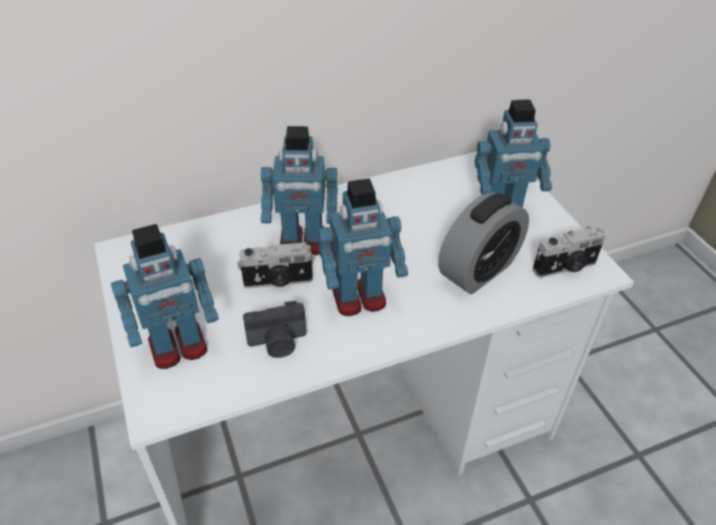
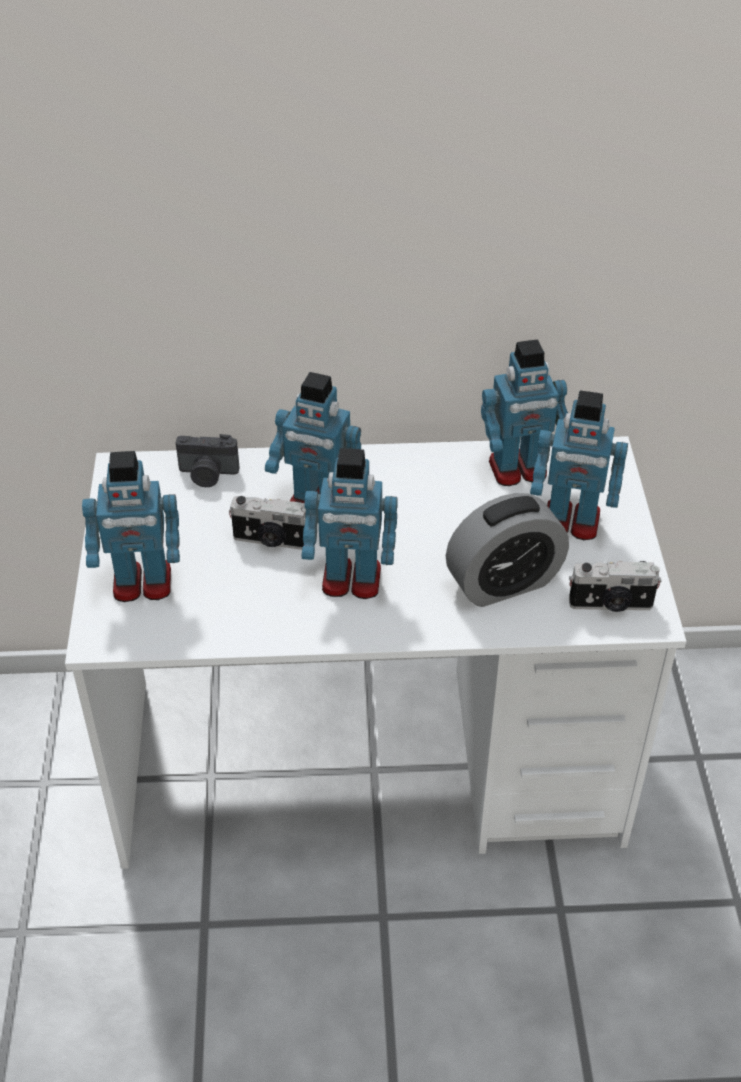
camera: 20 degrees right, 0 degrees up
(278, 343) = (244, 605): camera -> camera (207, 475)
(441, 184) = (518, 470): none -> toy robot

